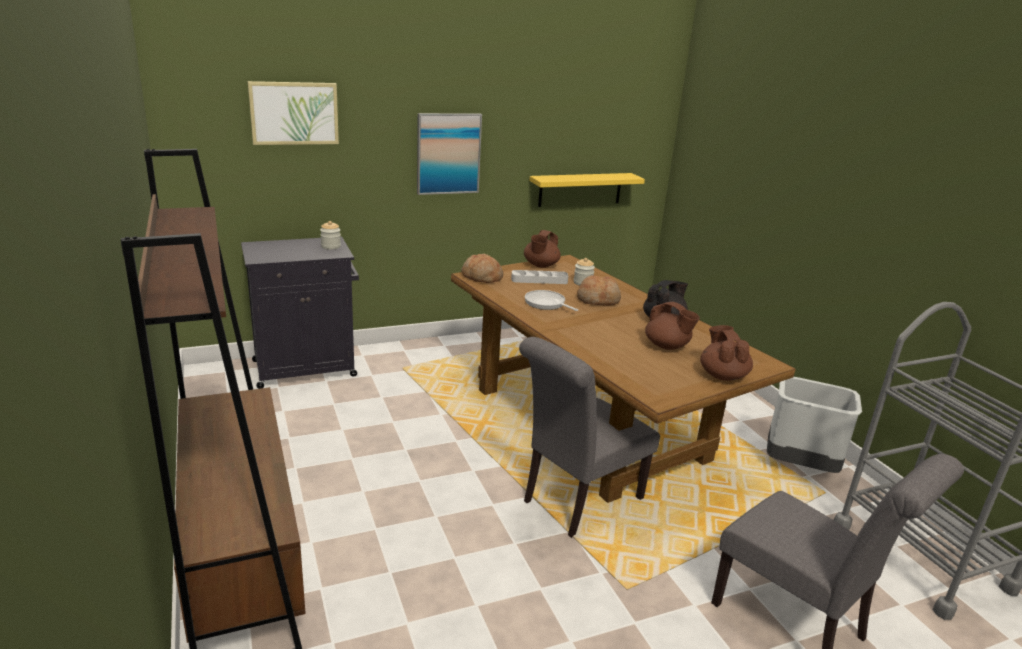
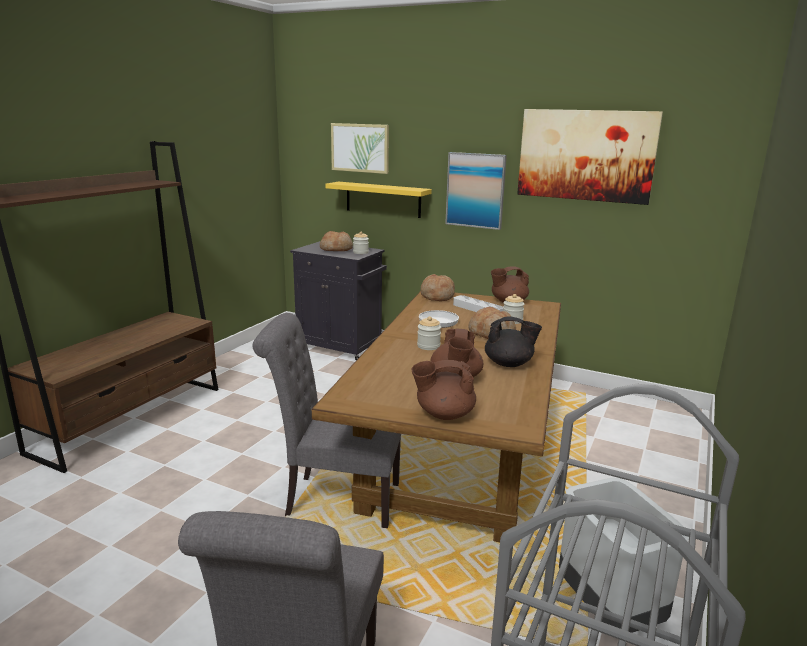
camera: 50 degrees right, 5 degrees down
(293, 248) = (336, 249): none -> bread
(554, 110) = (585, 155): none -> picture
(580, 189) = (615, 243): yellow shelf -> yellow shelf (383, 199)
(592, 327) = (428, 346): none -> jar
(722, 375) = (444, 414): brown teapot -> brown teapot turned 135 degrees counterclockwise

